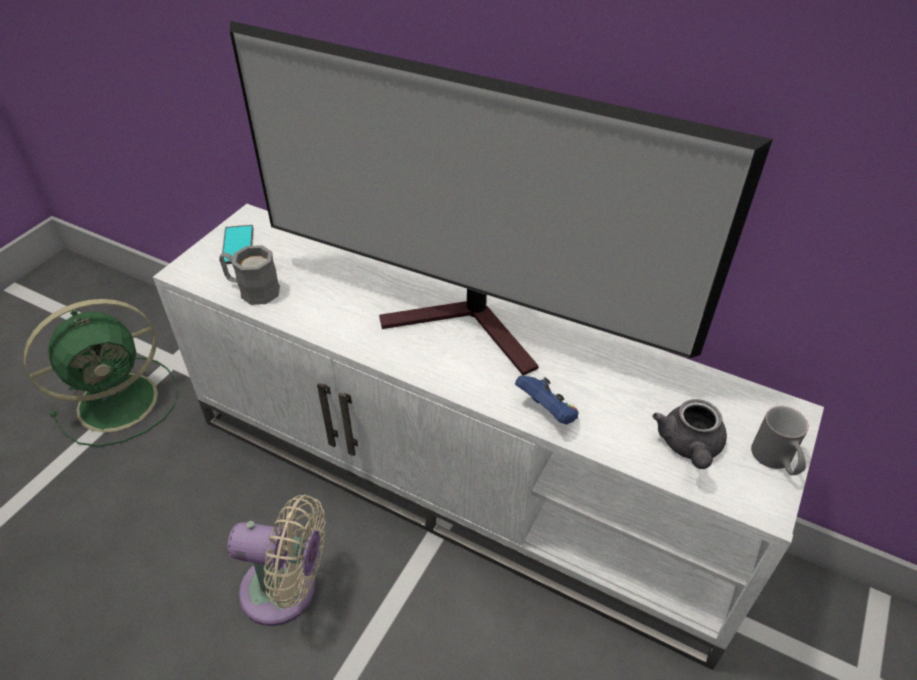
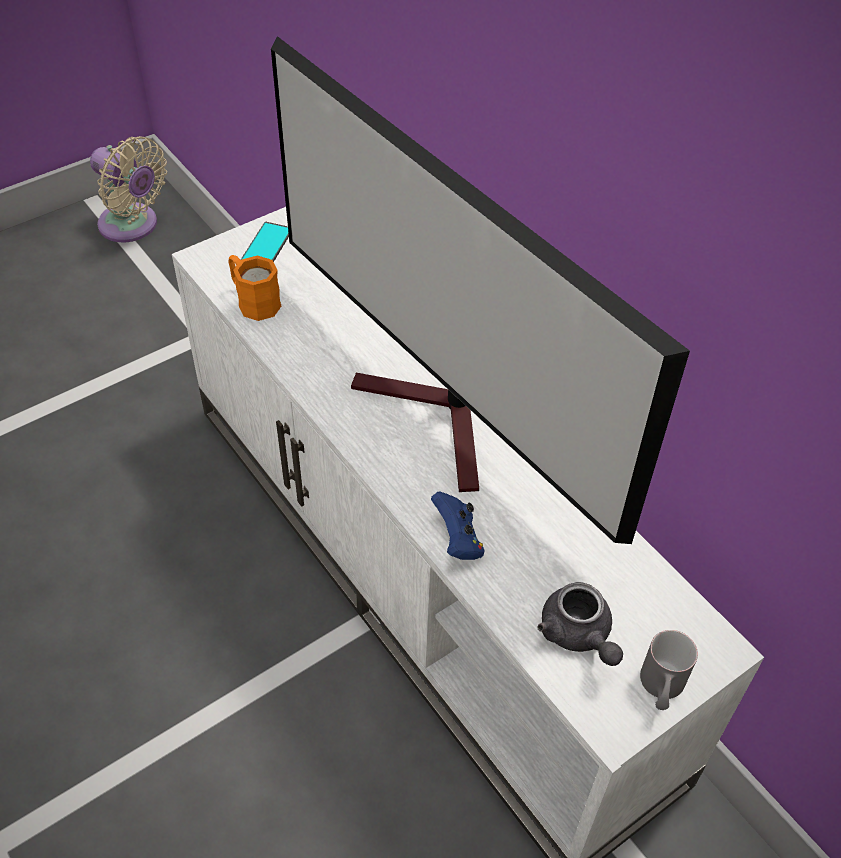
camera: 25 degrees right, 5 degrees up
(121, 400) = (138, 359): green fan -> none
(252, 290) = (253, 301): grey mug -> orange mug
(286, 591) = (195, 613): beige fan -> beige fan (132, 226)
(689, 447) = (578, 635): grey teapot -> grey teapot turned 60 degrees counterclockwise

